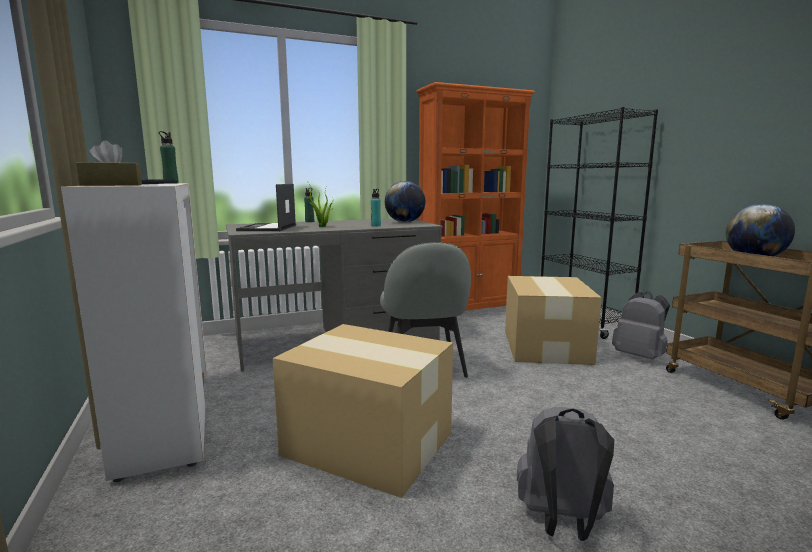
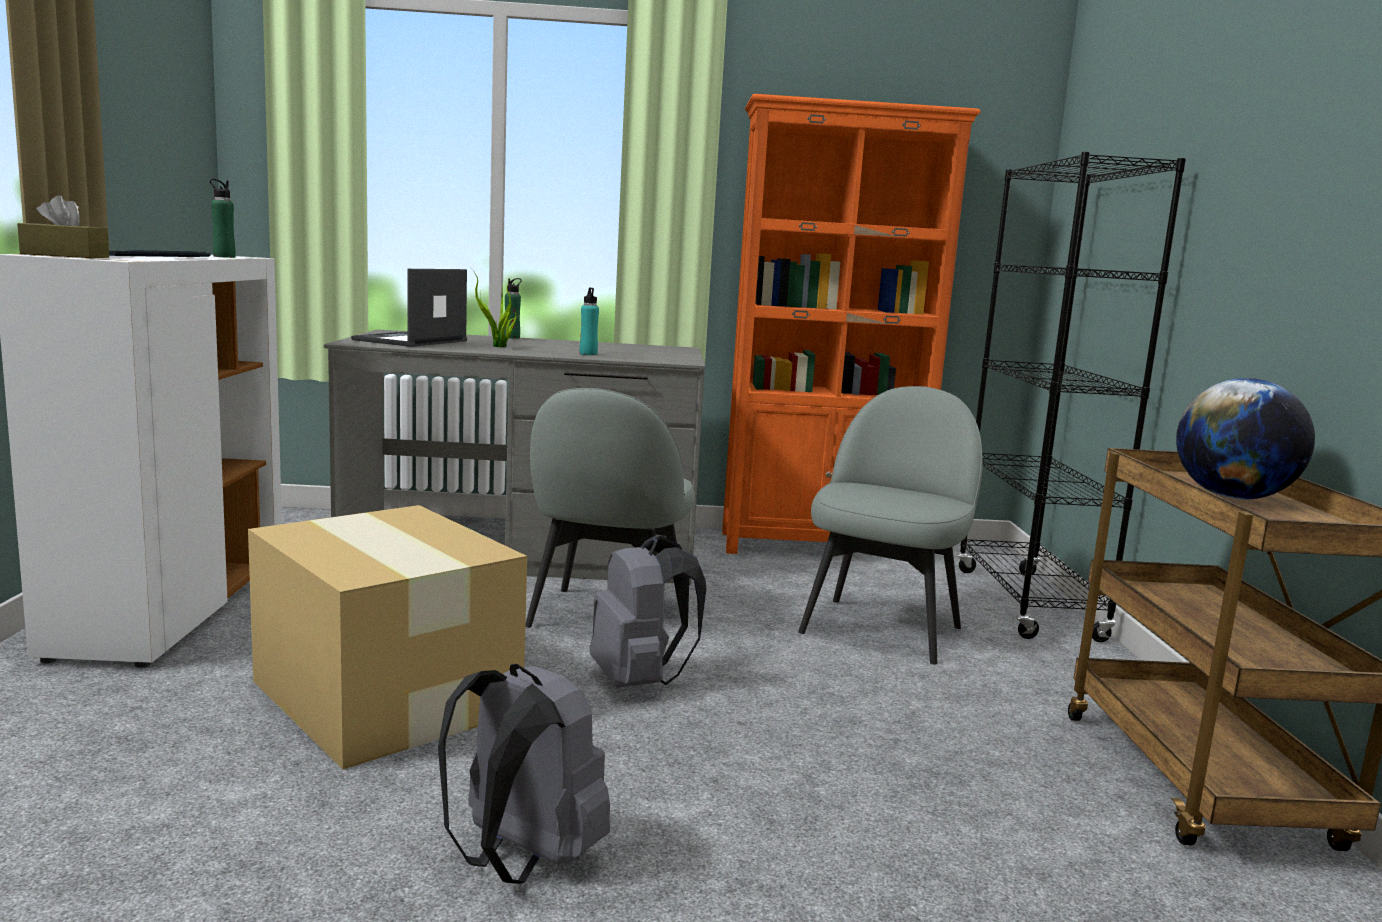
camera: 20 degrees right, 0 degrees up
(405, 222) = (662, 353): globe -> none
(546, 346) = (883, 628): cardboard box -> grey chair
(639, 356) = (1053, 682): grey backpack -> grey backpack (639, 681)

